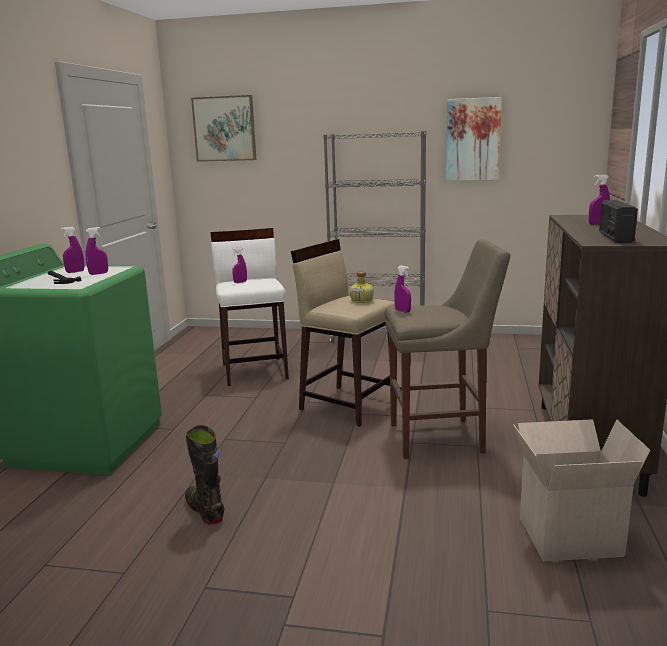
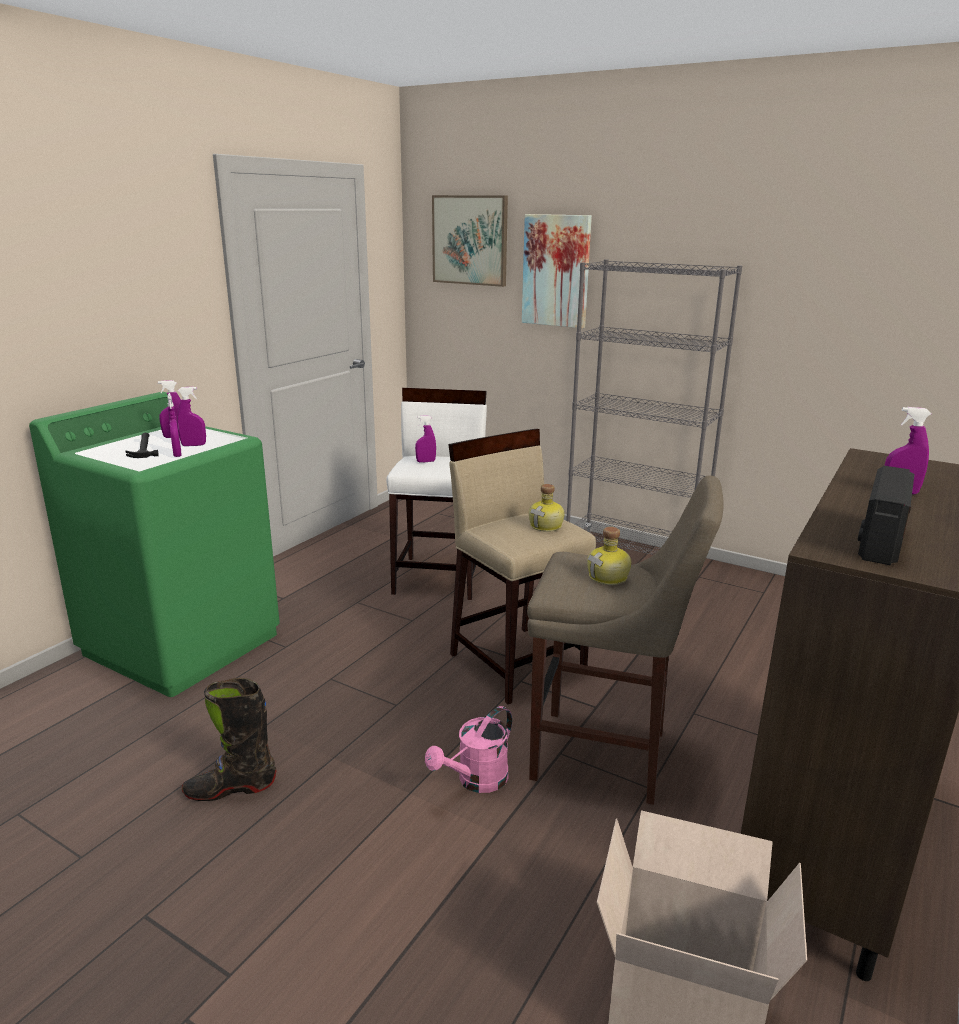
camera: 20 degrees right, 5 degrees up
(205, 510) = (231, 788): black boot -> black boot turned 90 degrees counterclockwise
(371, 467) = (476, 781): none -> pink watering can
(402, 311) = (563, 567): purple spray bottle -> purple spray bottle (177, 454)
(435, 311) = (609, 577): none -> bottle
(473, 139) = (817, 285): picture -> picture (556, 271)

